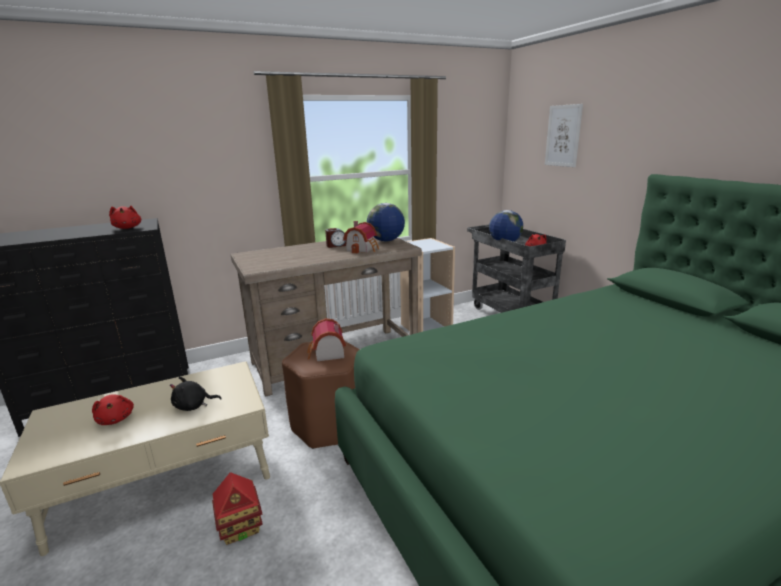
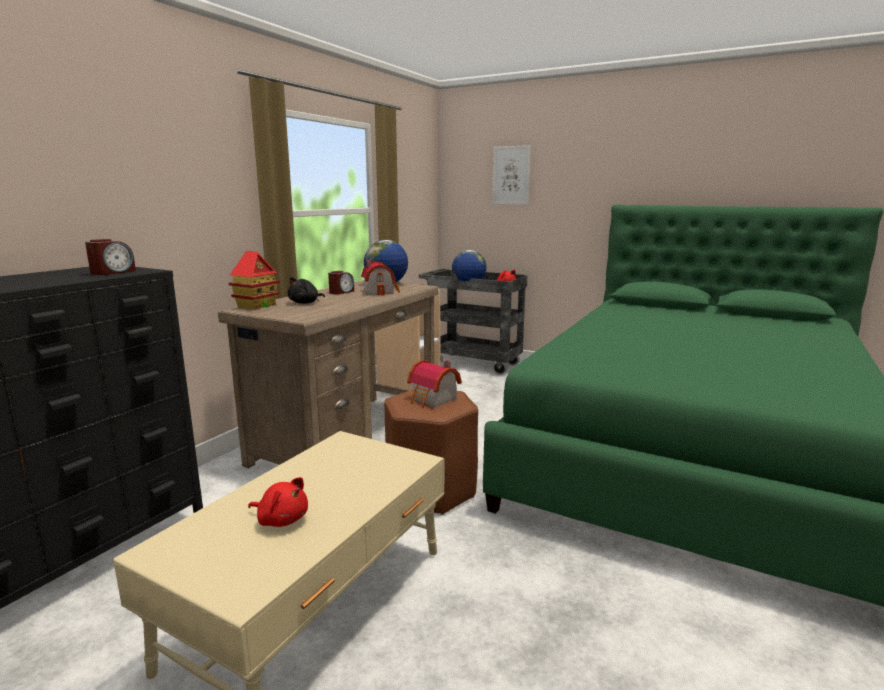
camera: 35 degrees left, 5 degrees down
(128, 228) = (112, 272): red plush toy -> alarm clock
(193, 406) = (360, 479): black plush toy -> black plush toy (305, 303)
(241, 528) = (469, 601): toy house -> toy house (256, 306)

